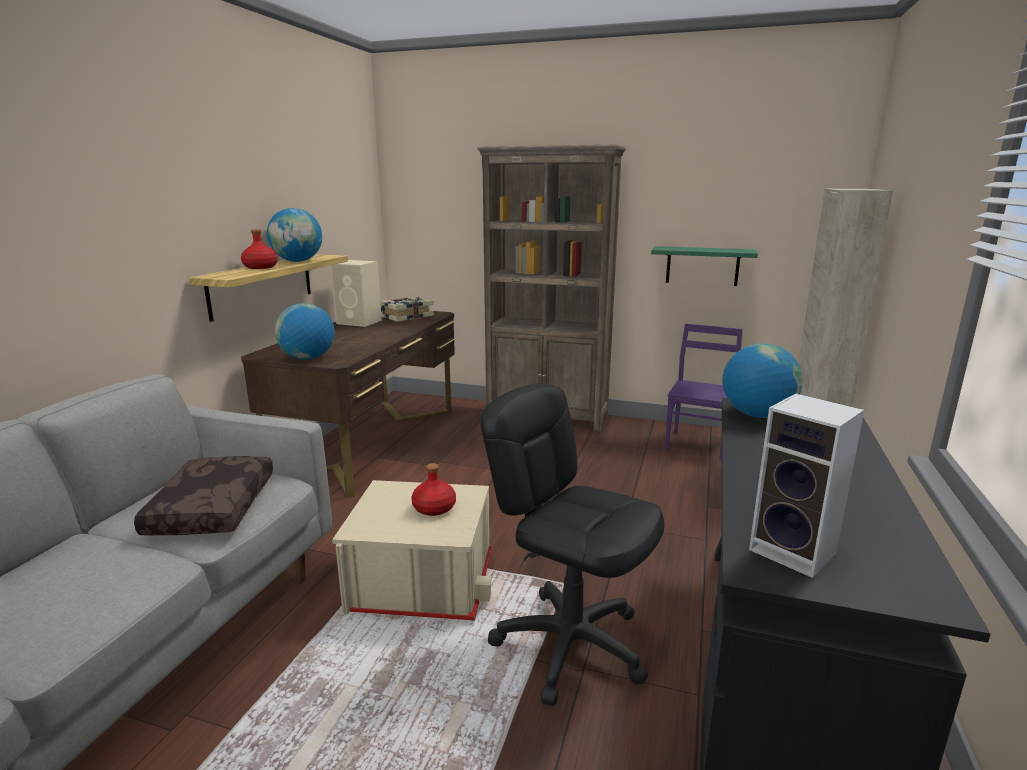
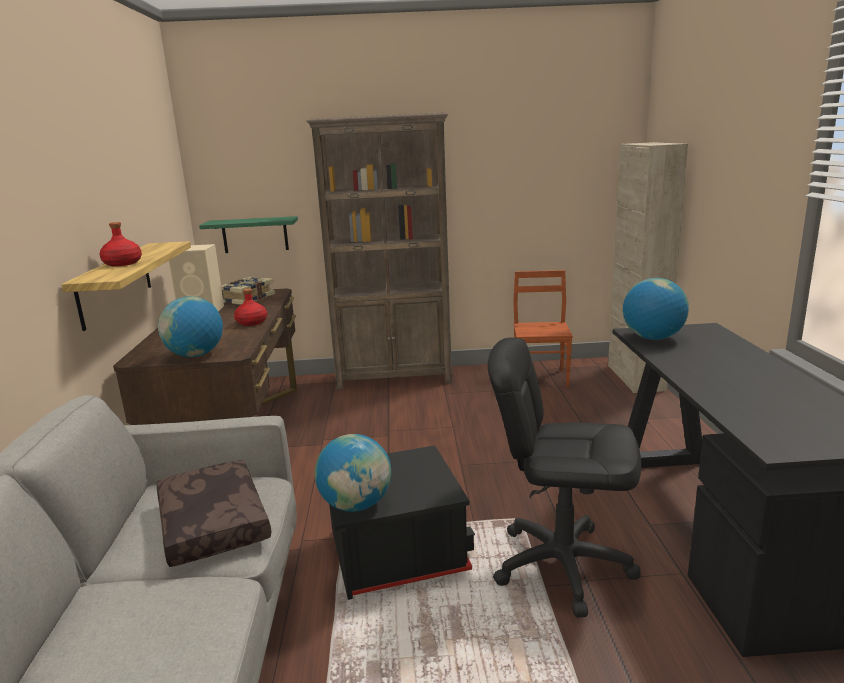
camera: 20 degrees left, 0 degrees up
(298, 261) = (150, 253): globe -> globe (356, 505)
(422, 582) = (395, 551): beige storage box -> black storage box
(434, 508) = (405, 475): red bottle -> red bottle (252, 322)
(698, 444) = (541, 378): purple chair -> brown chair
(702, 266) = (520, 218): green shelf -> green shelf (255, 235)
(796, 552) = (786, 430): speaker -> none

